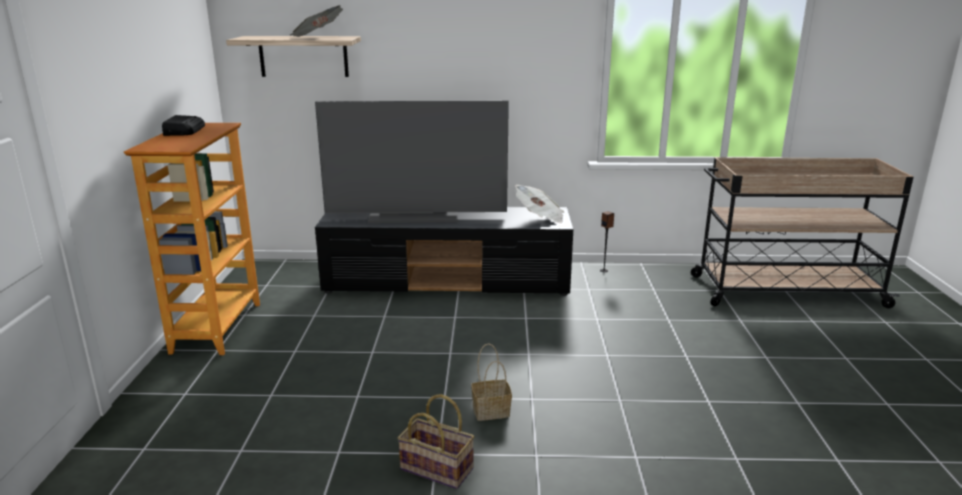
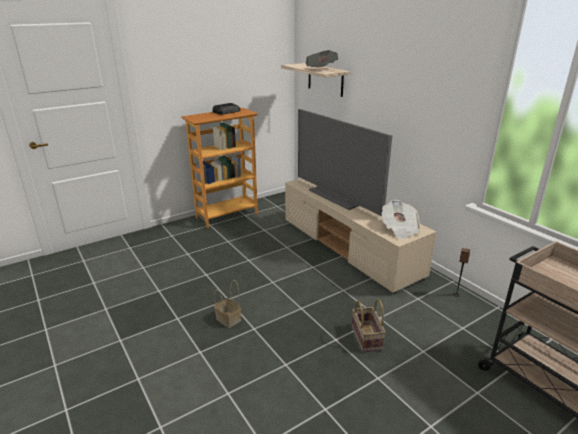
camera: 55 degrees right, 5 degrees up
(439, 468) = (165, 324): basket -> basket (367, 338)
(449, 282) = (350, 247): black tv stand -> beige tv stand

